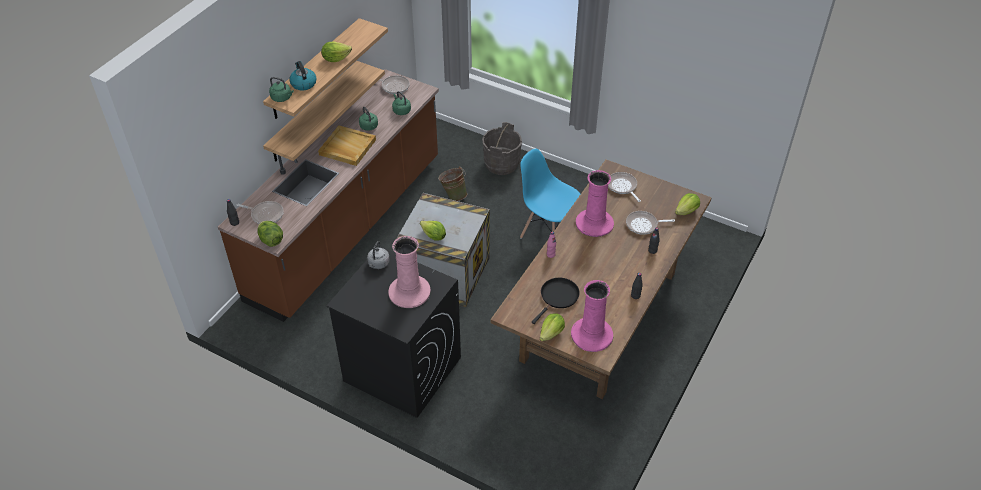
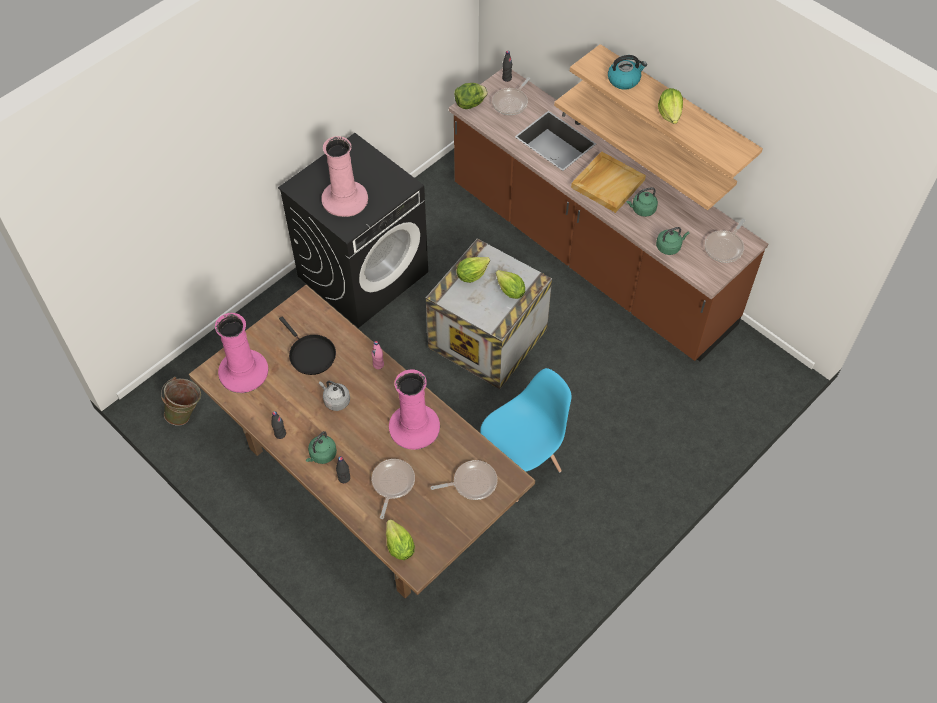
camera: 105 degrees right, 10 degrees up
(282, 98) = (600, 59): green kettle -> green kettle (322, 455)
(378, 264) = (395, 180): grey kettle -> grey kettle (335, 400)
(453, 195) = (622, 374): green bucket -> green bucket (187, 413)
(501, 164) = (674, 444): grey bucket -> none
(551, 333) = (262, 334): lettuce -> lettuce (510, 291)

